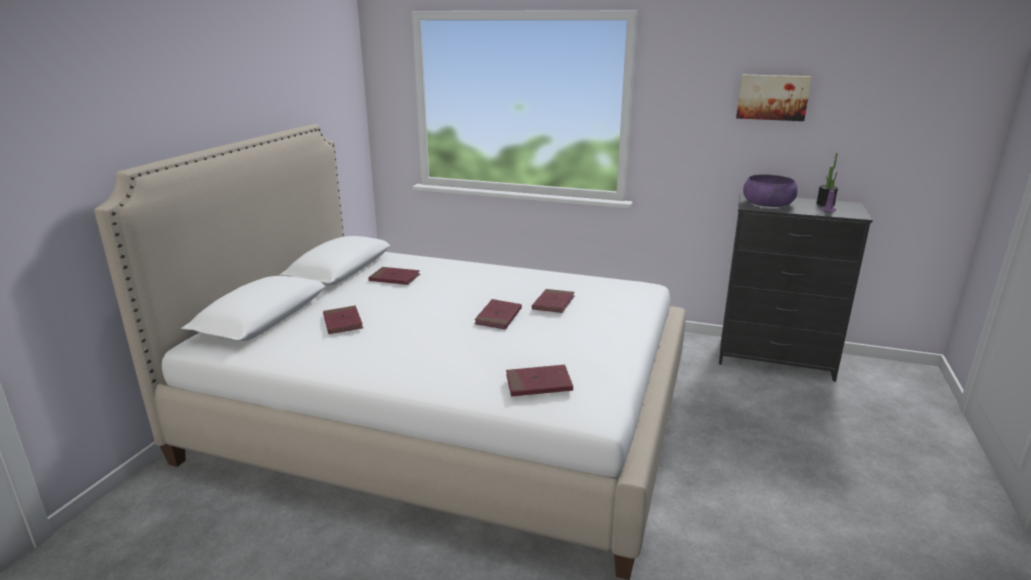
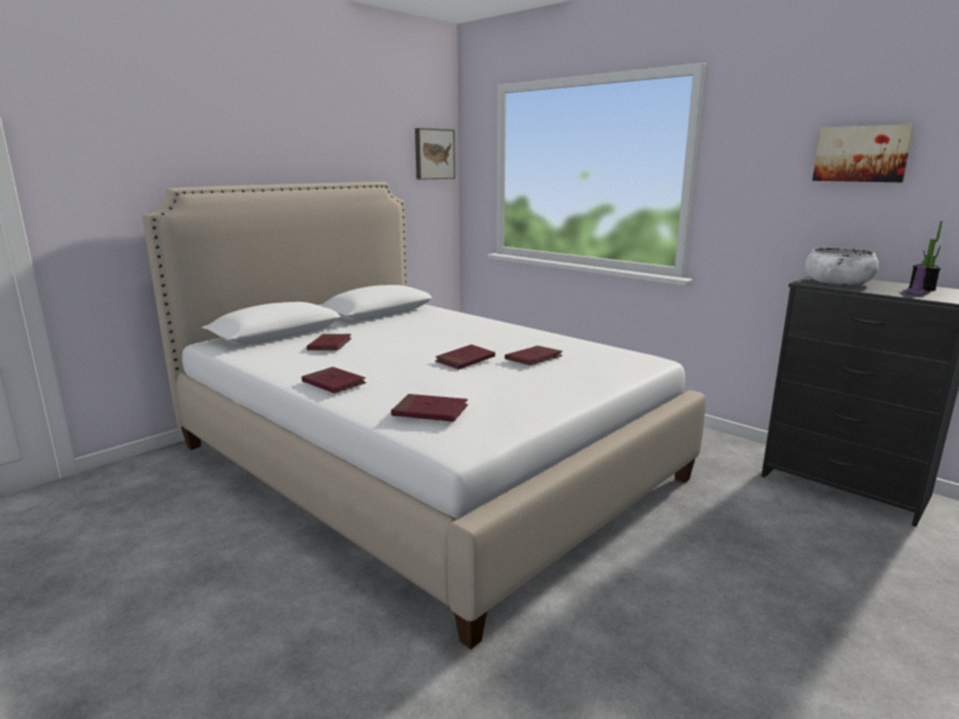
camera: 25 degrees right, 5 degrees down
(345, 84) = (433, 154): none -> picture
(394, 278) = (413, 323): red book -> red book (334, 383)
(767, 203) = (837, 282): purple bowl -> white bowl

